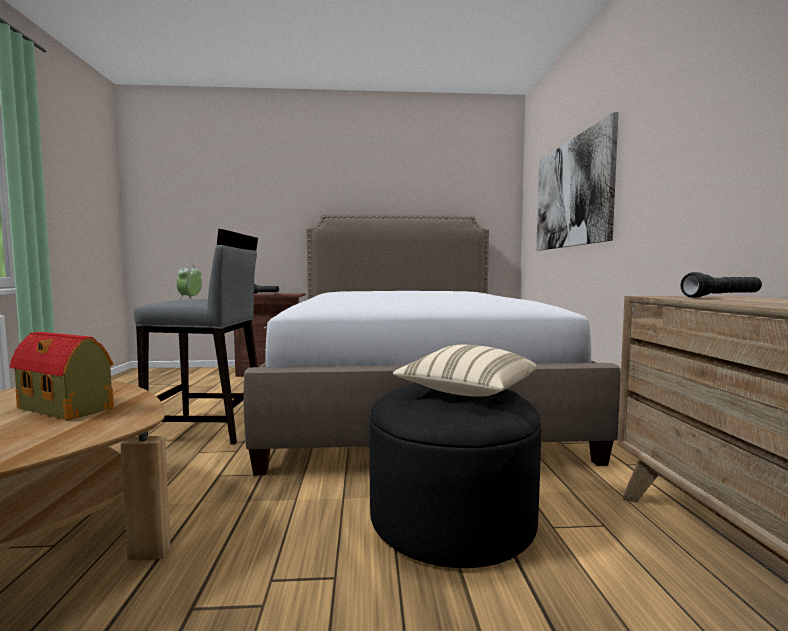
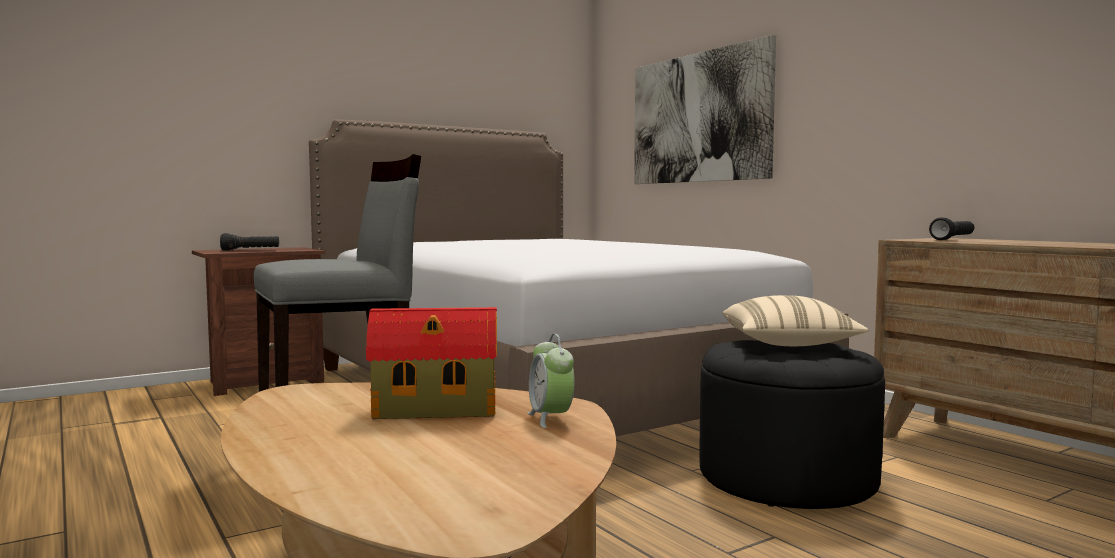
camera: 30 degrees left, 0 degrees up
(190, 298) = (299, 258): alarm clock -> alarm clock (550, 418)

